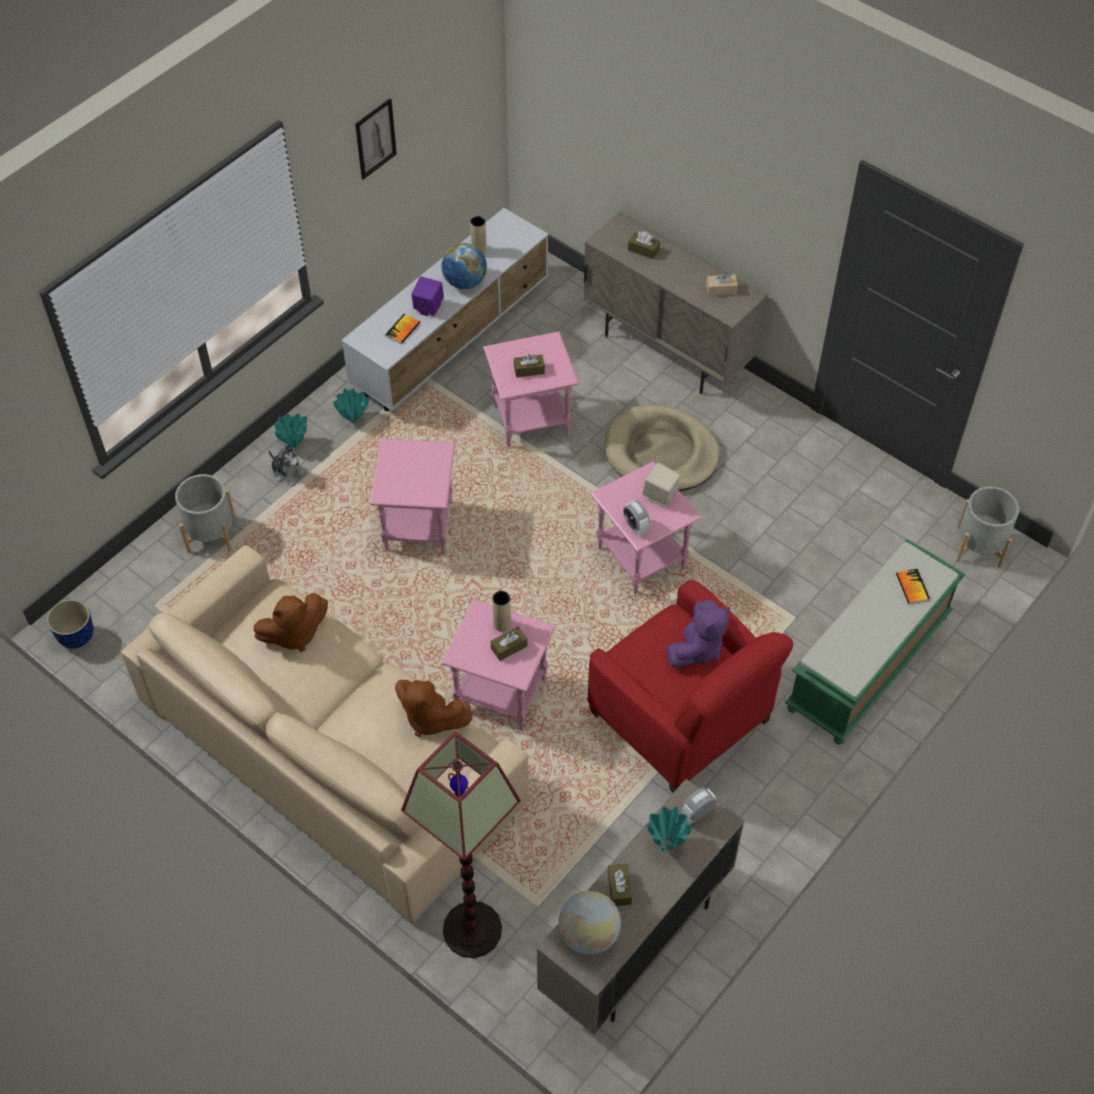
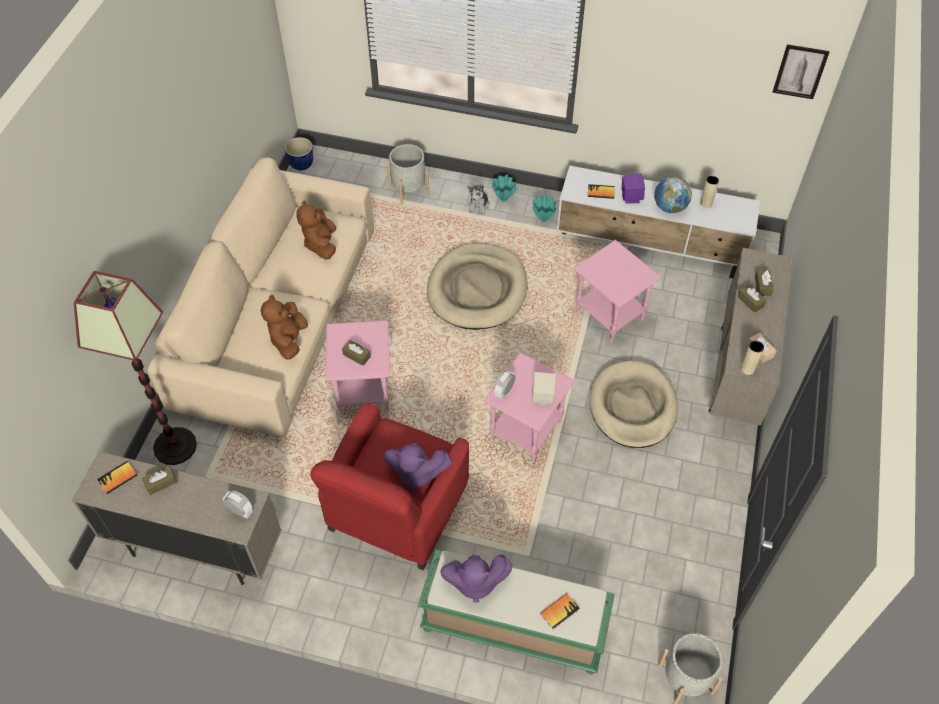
camera: 65 degrees right, 0 degrees up
(294, 634) = (321, 244): brown plush toy -> brown plush toy turned 45 degrees clockwise
(375, 138) = (671, 56): picture -> picture (800, 71)
(419, 525) = (477, 290): pink side table -> beige dog bed
(502, 624) = (374, 344): beige vase -> beige vase (747, 369)
(529, 370) = (611, 273): brown tissue box -> brown tissue box (750, 301)
(588, 935) = (117, 478): globe -> book
(667, 843) = (208, 500): turquoise vase -> none
(851, 645) = (475, 582): none -> purple plush toy

